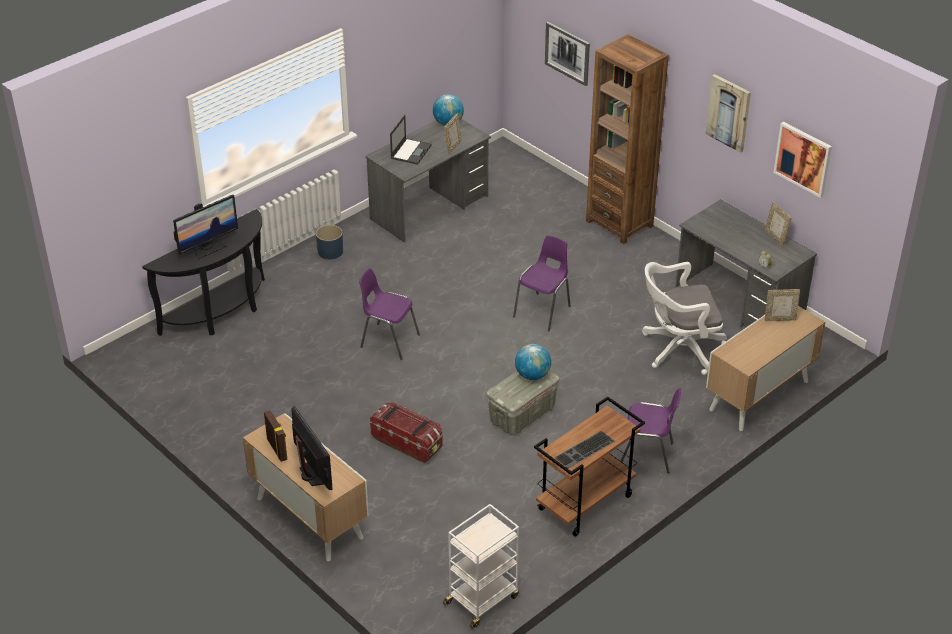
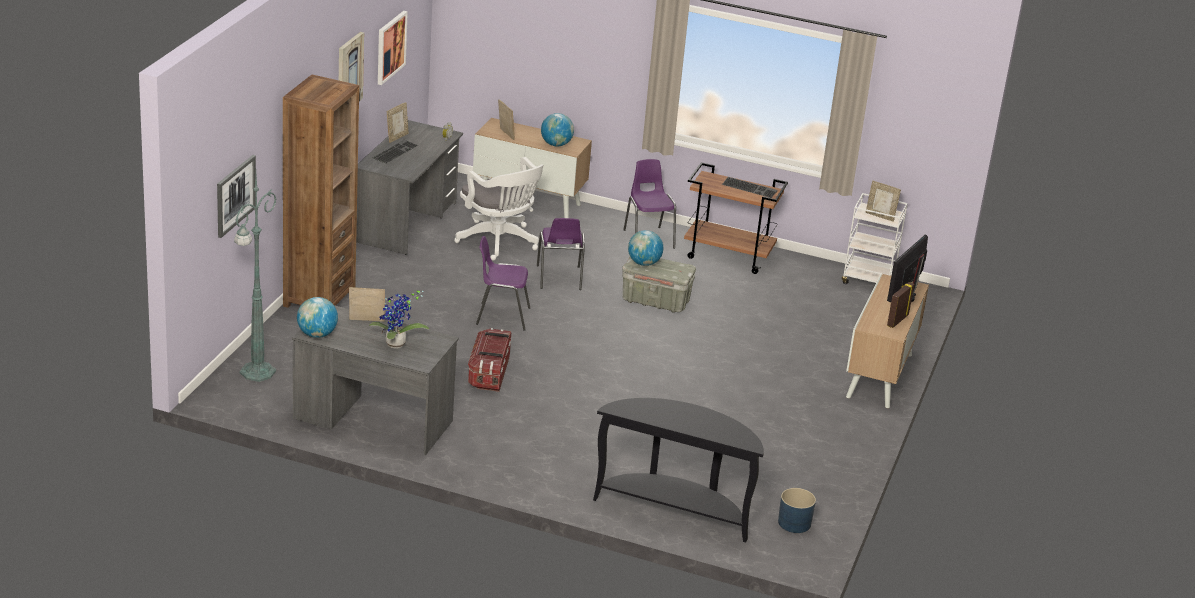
camera: 120 degrees left, 10 degrees down
(208, 248) = (694, 420): monitor -> none
(330, 251) = (507, 467): blue planter -> blue planter (794, 523)
(388, 341) = (622, 391): purple chair -> purple chair (559, 278)
(407, 442) = (745, 349): storage box -> storage box (489, 373)
(411, 151) = (396, 345): laptop -> potted plant
(478, 536) = (880, 216): none -> picture frame
(523, 172) = (256, 372): none -> green floor lamp
(745, 229) = (394, 151): none -> keyboard
(745, 347) = (556, 144): none -> globe

